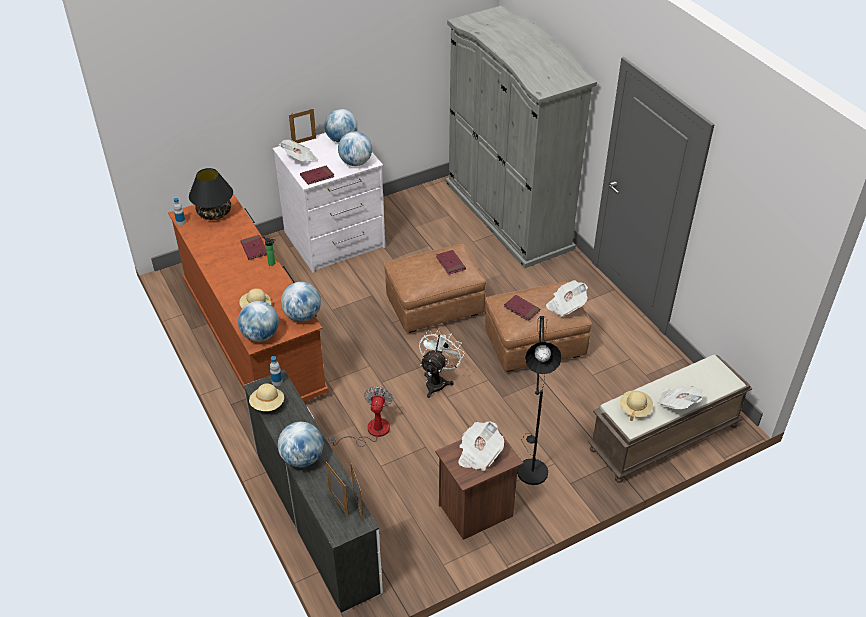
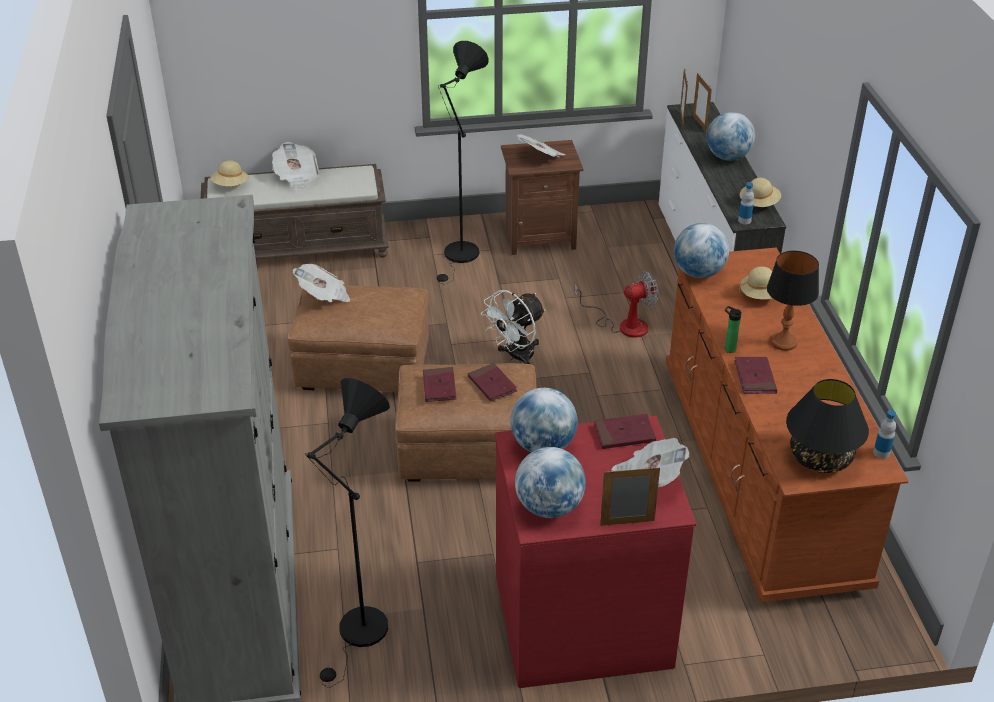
camera: 160 degrees left, 5 degrees down
(238, 275) = (783, 342): none -> table lamp
(260, 335) = (759, 262): globe -> none
(335, 240) = (582, 619): white dresser -> red dresser
(370, 431) = (623, 325): fan -> fan turned 135 degrees counterclockwise
(437, 210) = (360, 635): none -> black floor lamp
(521, 309) = (383, 305): red book -> red book (492, 384)
(635, 409) = (344, 183): beige hat -> beige hat (230, 185)

